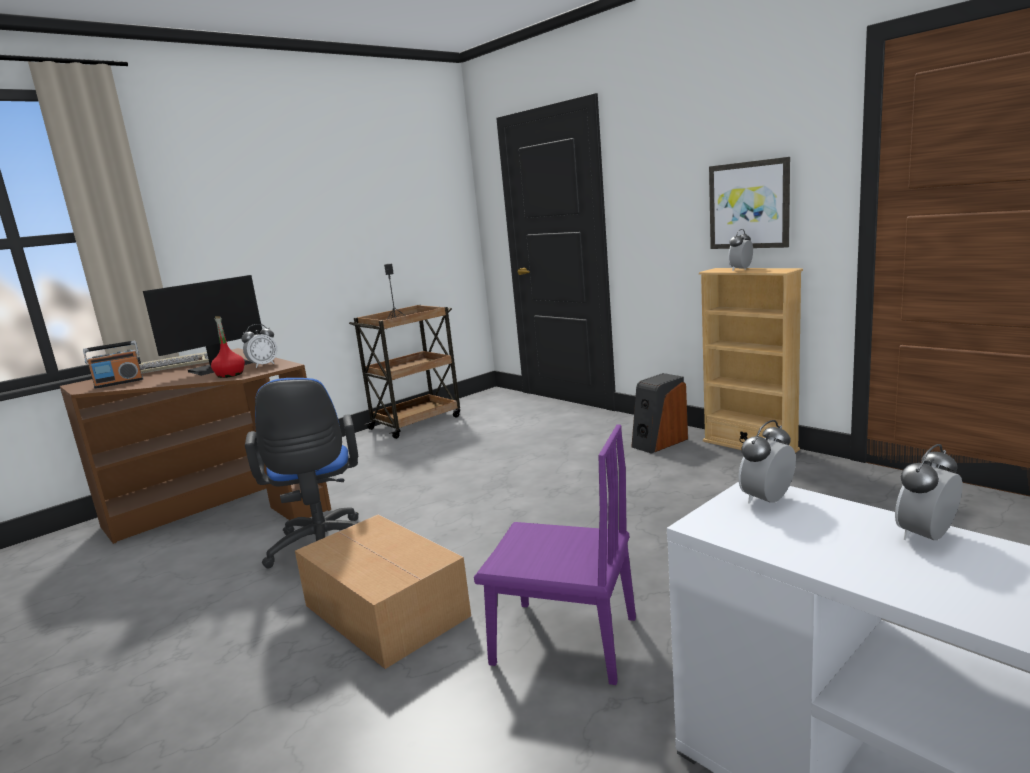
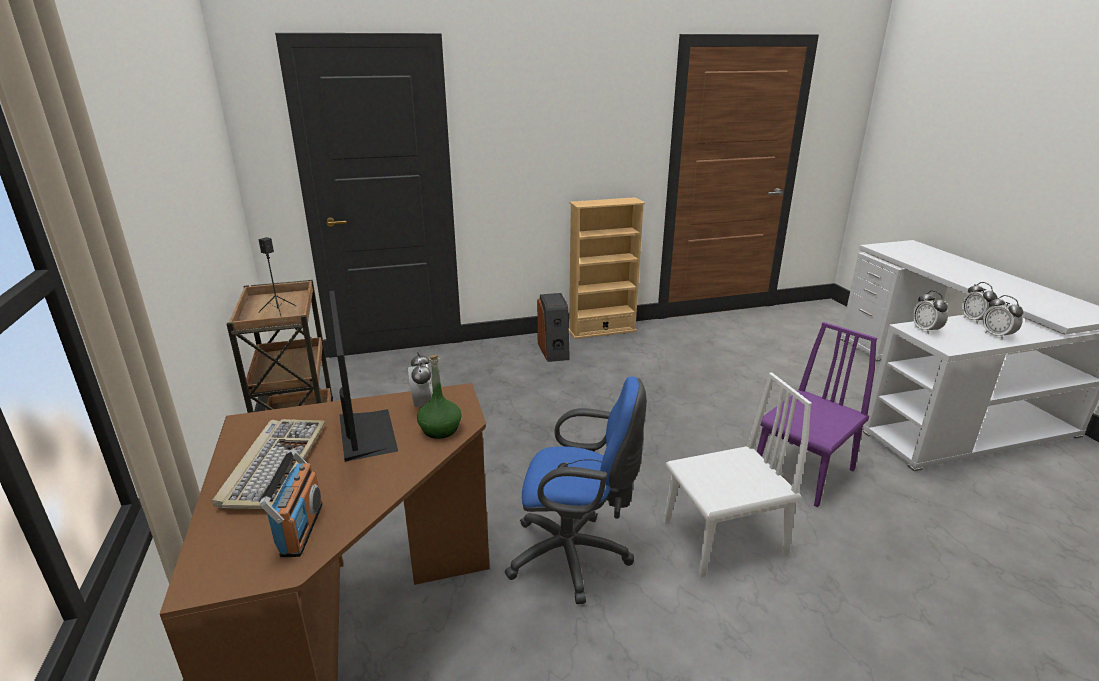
camera: 65 degrees left, 10 degrees up
(230, 375) = (440, 430): red bottle -> green bottle
(386, 612) = (723, 538): cardboard box -> white chair
(740, 270) = (603, 202): alarm clock -> alarm clock (997, 335)
(749, 205) = (596, 151): picture -> none

